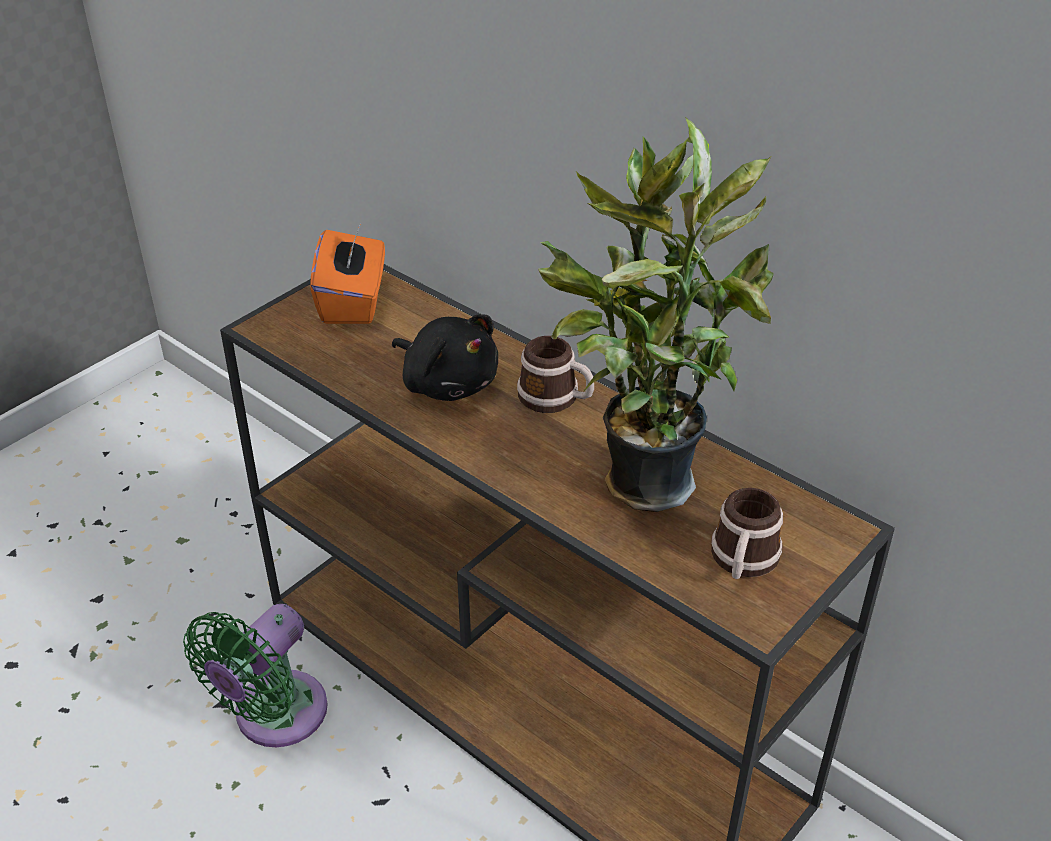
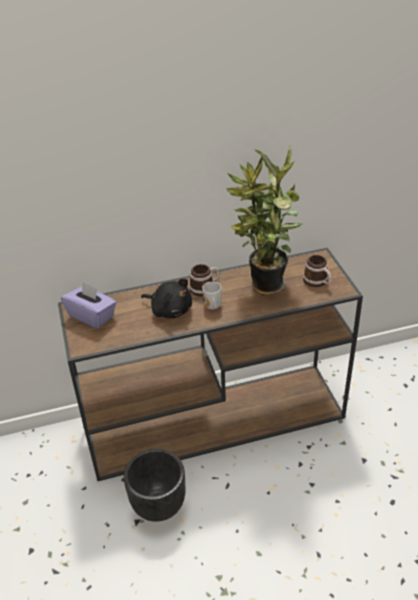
camera: 55 degrees left, 0 degrees up
(273, 717) = (159, 505): green fan -> black planter
(353, 302) = (92, 316): orange tissue box -> purple tissue box
(448, 383) = (170, 310): black plush toy -> black plush toy turned 45 degrees clockwise
(503, 433) = (212, 307): none -> mug

